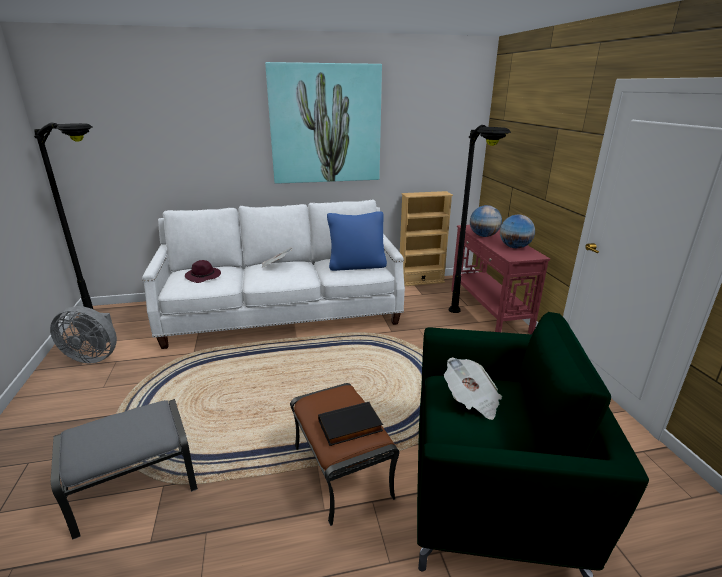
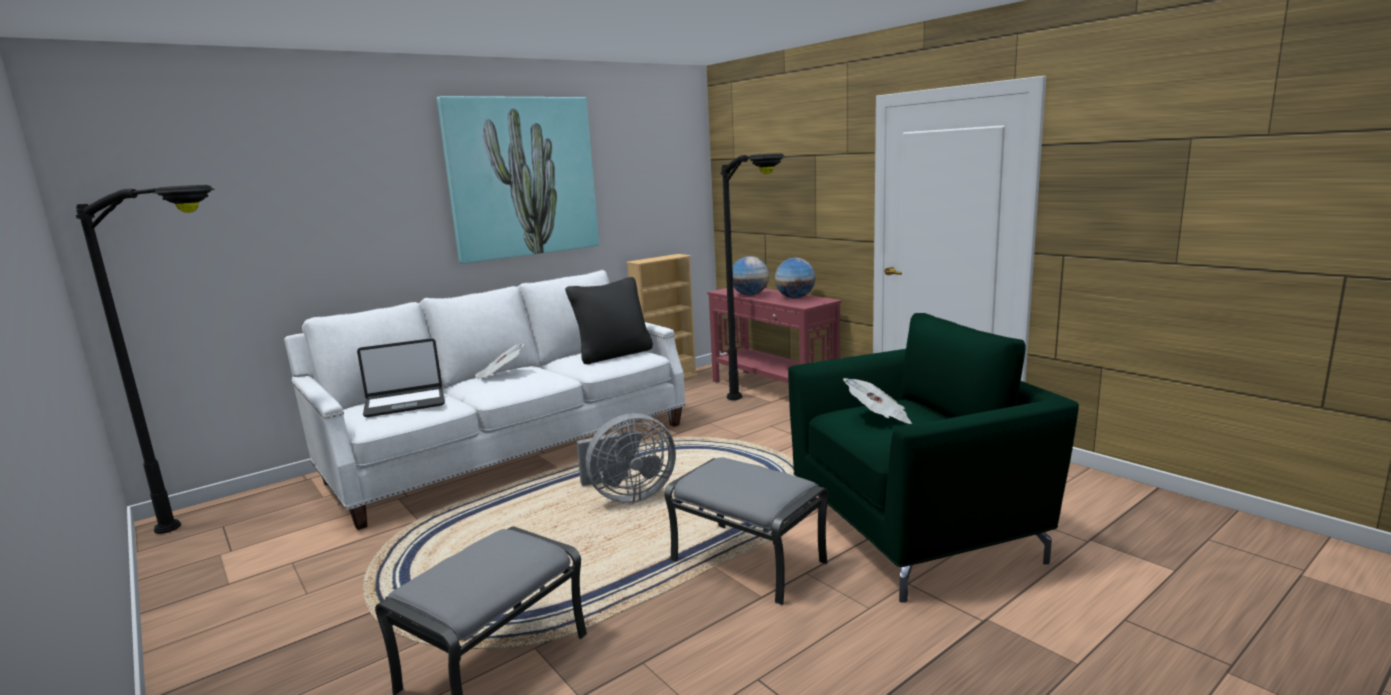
camera: 25 degrees left, 10 degrees down
(94, 356) = (242, 568): grey fan -> grey fan (627, 496)
(204, 276) = (405, 403): purple hat -> laptop
(343, 471) = (749, 561): brown ottoman -> grey ottoman
(350, 427) = (766, 482): black book -> none
(357, 266) = (613, 354): blue pillow -> black pillow

